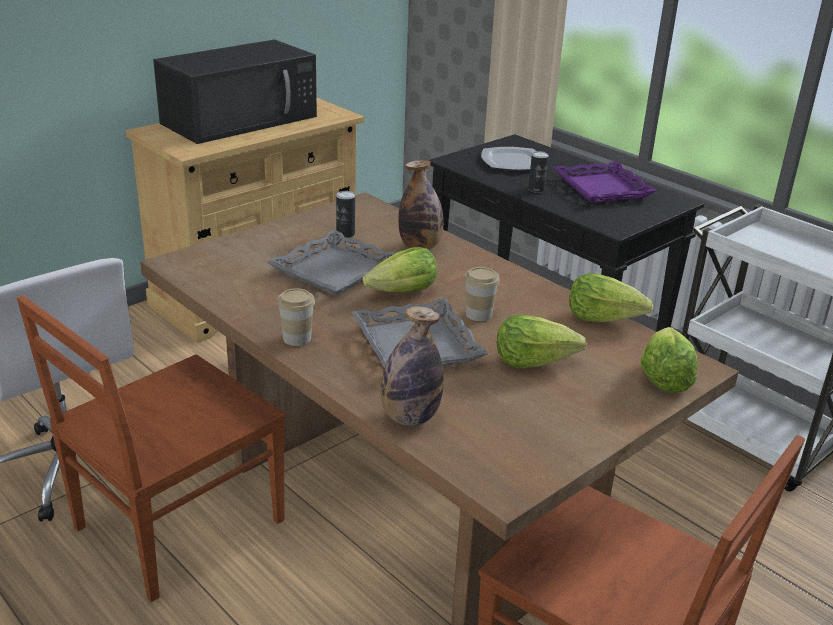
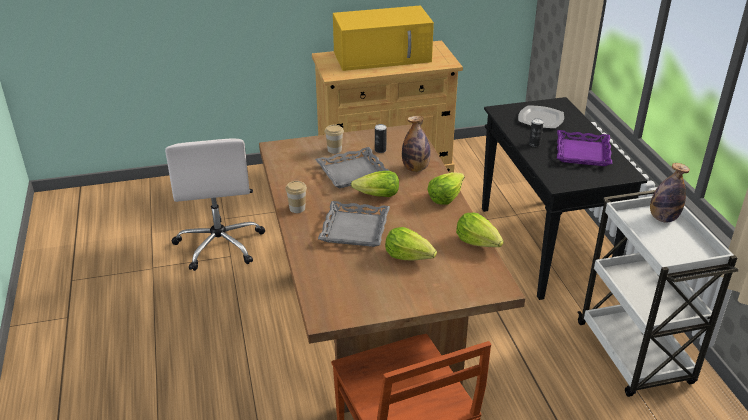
camera: 30 degrees right, 5 degrees up
(175, 526) = (249, 293): brown chair -> none
(241, 119) = (383, 56): black microwave -> yellow microwave
(410, 417) = (313, 267): bottle -> bottle (663, 218)
(479, 314) = (406, 220): cup -> cup (334, 150)
(664, 377) = (474, 287): lettuce -> lettuce (445, 197)

